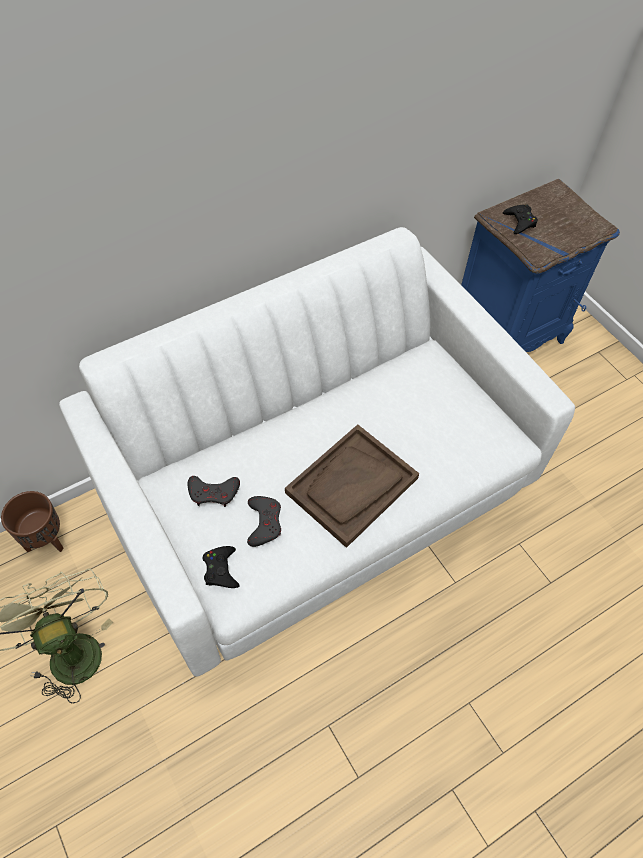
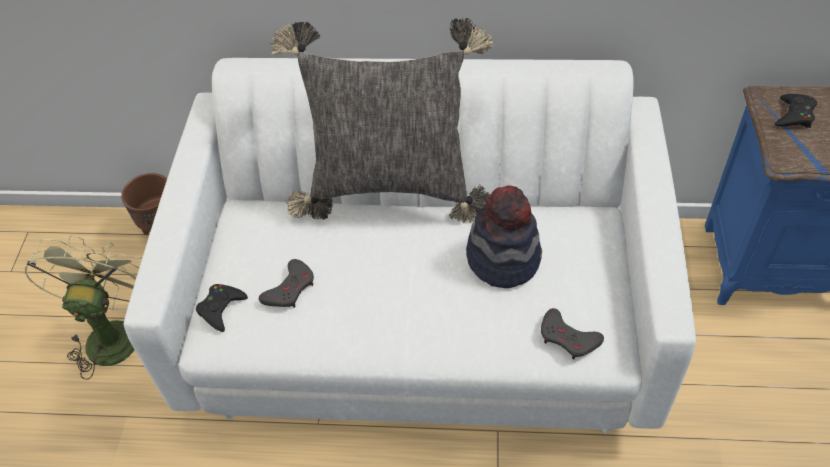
camera: 40 degrees right, 5 degrees down
(213, 492) = (270, 239): grey game controller -> grey game controller (568, 338)
(276, 407) = (393, 194): none -> pillow
(352, 486) = (397, 300): brown tray -> none
(398, 414) = (503, 258): none -> hat

